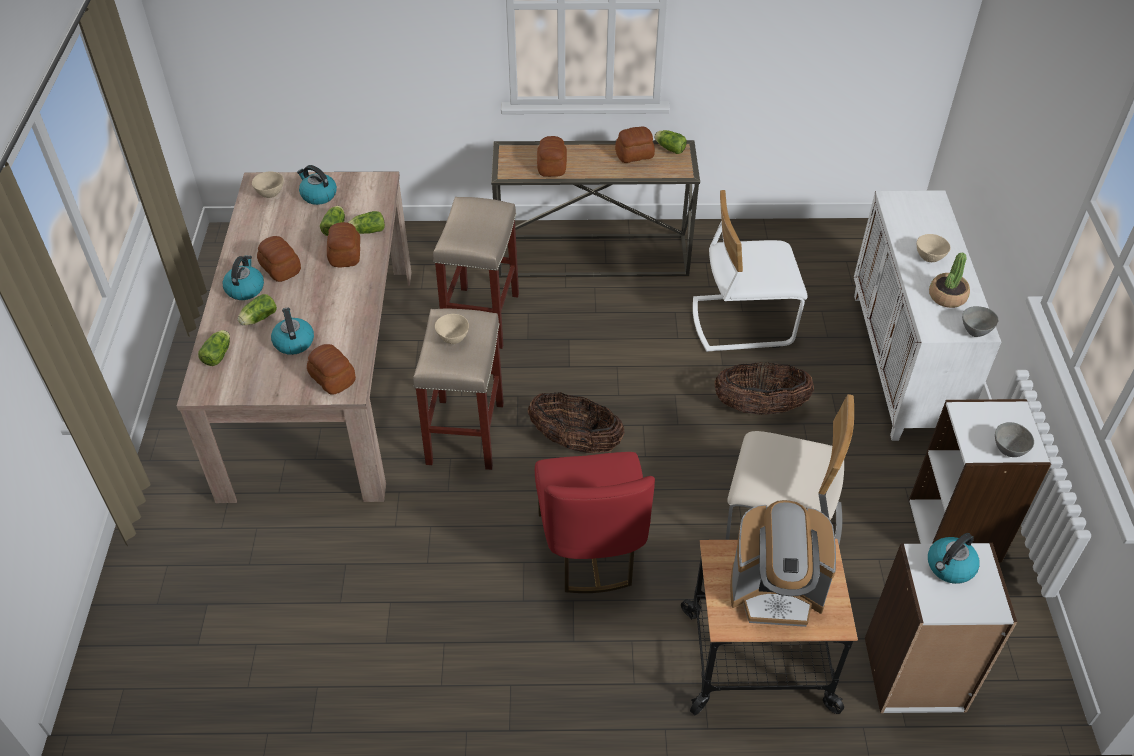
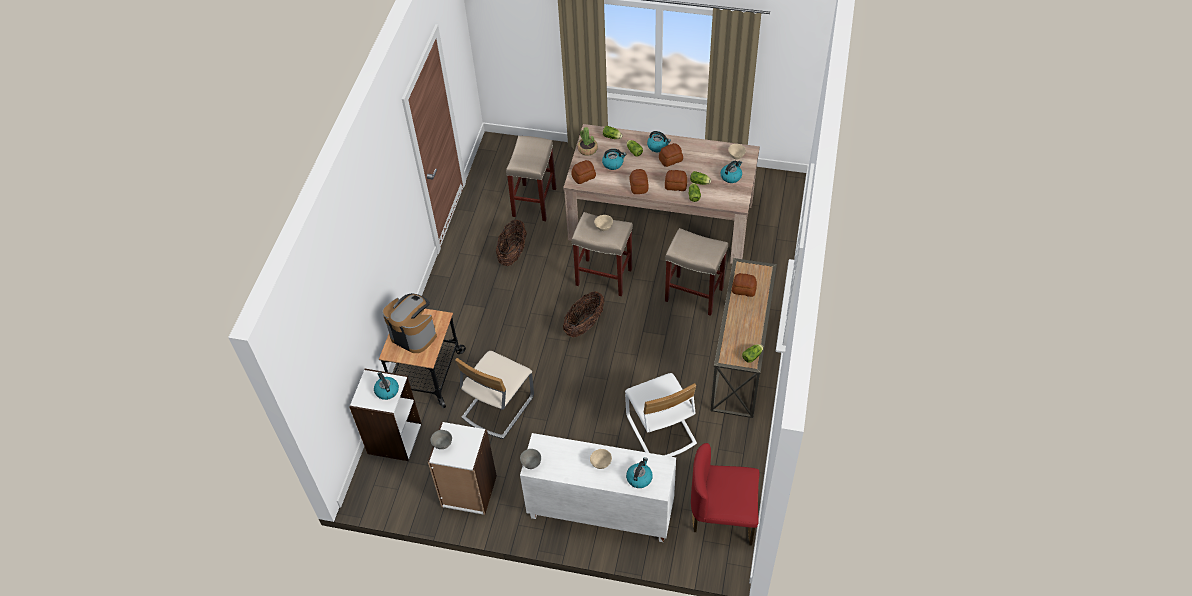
camera: 105 degrees right, 5 degrees up
(284, 578) = (534, 201): none -> beige stool
(591, 548) = (512, 319): red chair -> red chair (723, 516)
(635, 155) = (748, 335): bread -> bread (638, 186)
(741, 321) = (660, 430): white chair -> white chair turned 150 degrees clockwise
(759, 407) = (585, 420): basket -> basket (512, 253)
(776, 592) = (413, 334): coffee machine -> coffee machine turned 105 degrees clockwise
(927, 219) = (639, 478): none -> kettle
(947, 296) = (564, 461): potted plant -> potted plant (587, 149)

